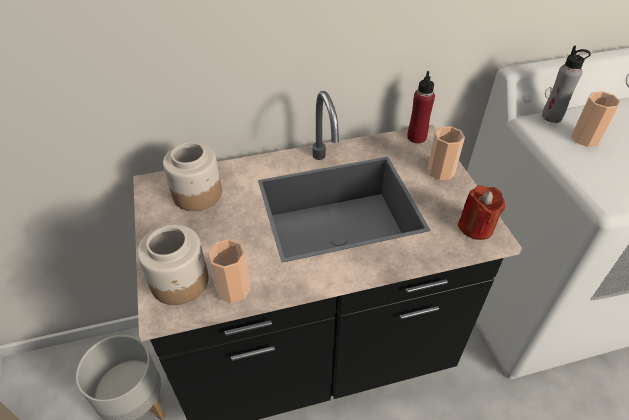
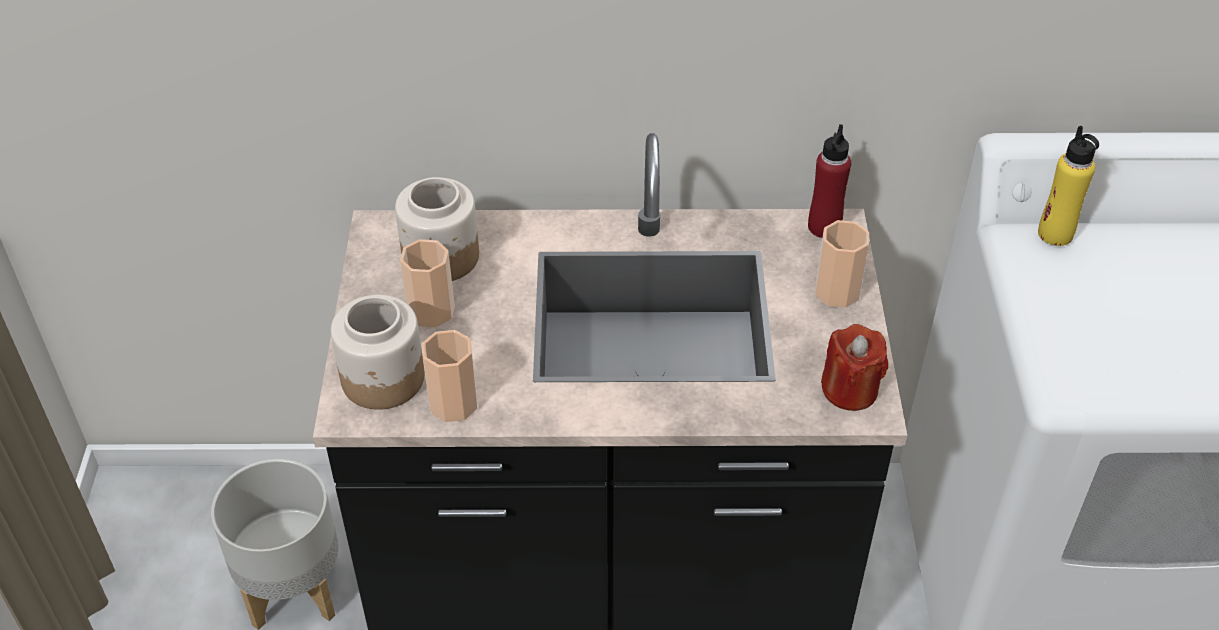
camera: 15 degrees right, 0 degrees up
(552, 116) = (1055, 234): grey bottle -> yellow bottle
(585, 138) = (1093, 282): cup -> cup (431, 311)

